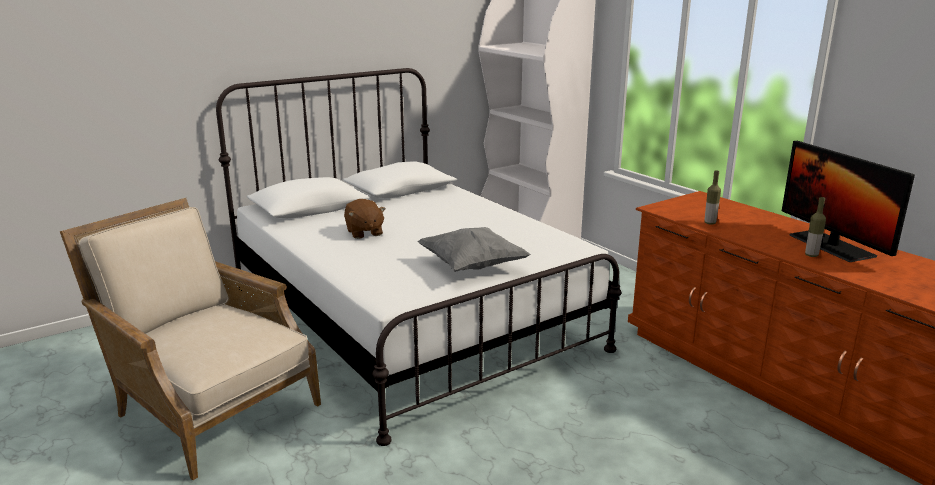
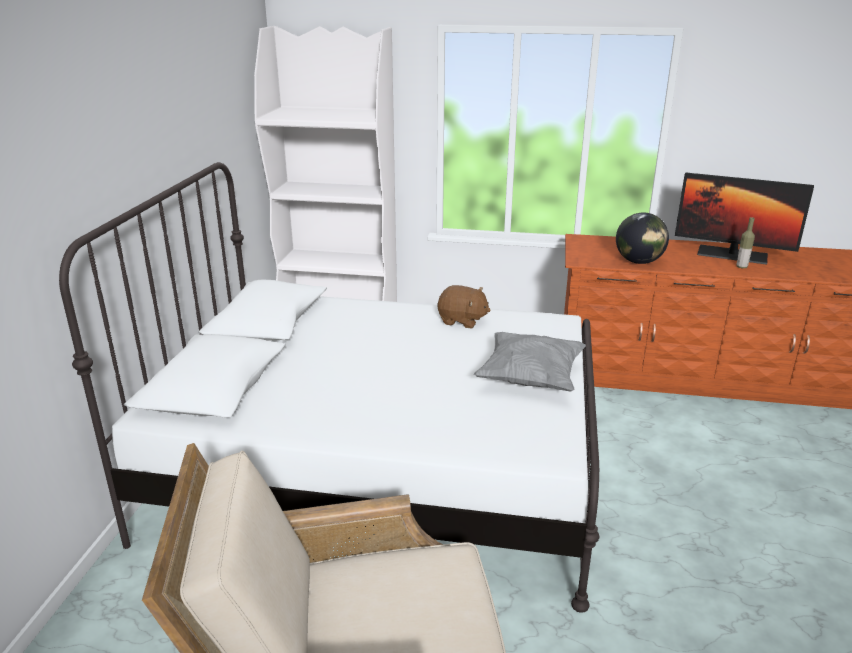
camera: 45 degrees left, 5 degrees up
(364, 233) = (355, 389): brown plush toy -> brown plush toy (462, 321)
(710, 223) = (638, 262): bottle -> globe

